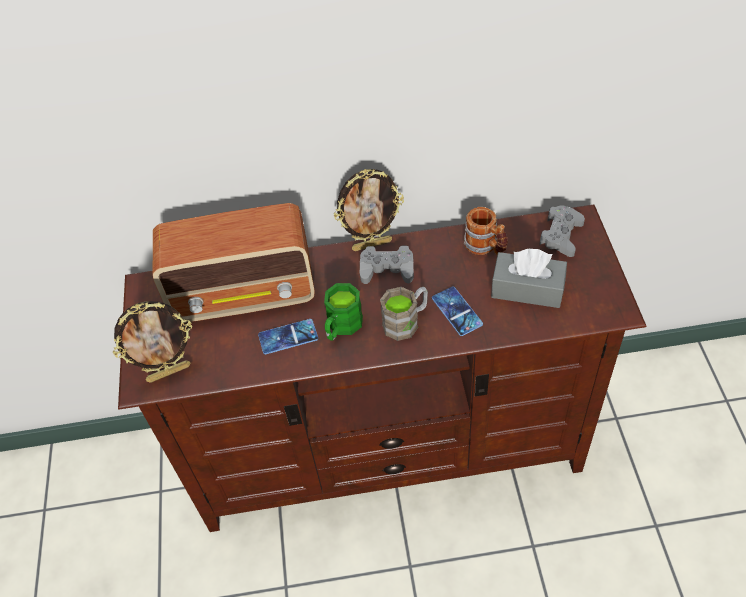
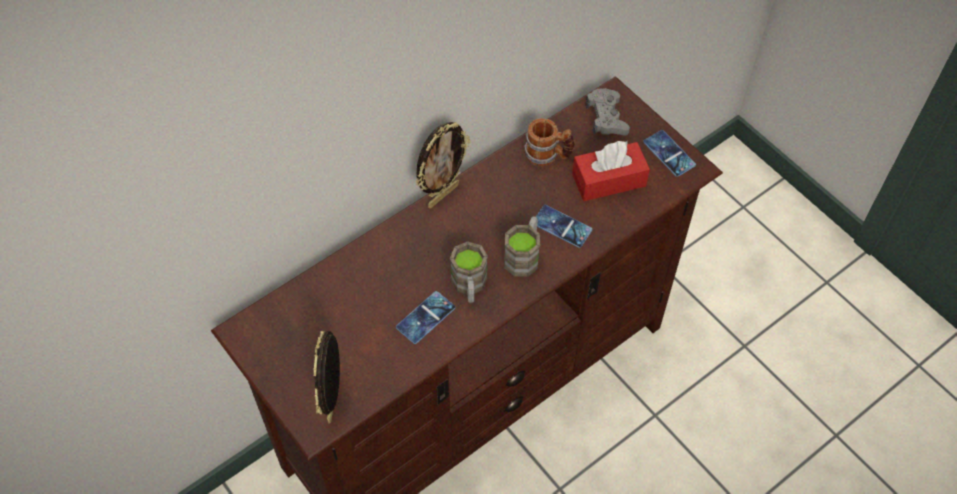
camera: 35 degrees left, 5 degrees up
(169, 372) = (334, 403): picture frame -> picture frame turned 150 degrees clockwise
(245, 294) = (354, 295): radio -> none
(342, 327) = (469, 286): green mug -> brown mug
(387, 269) = (473, 213): grey game controller -> none
(527, 289) = (609, 180): grey tissue box -> red tissue box
(601, 288) = (669, 153): none -> phone

